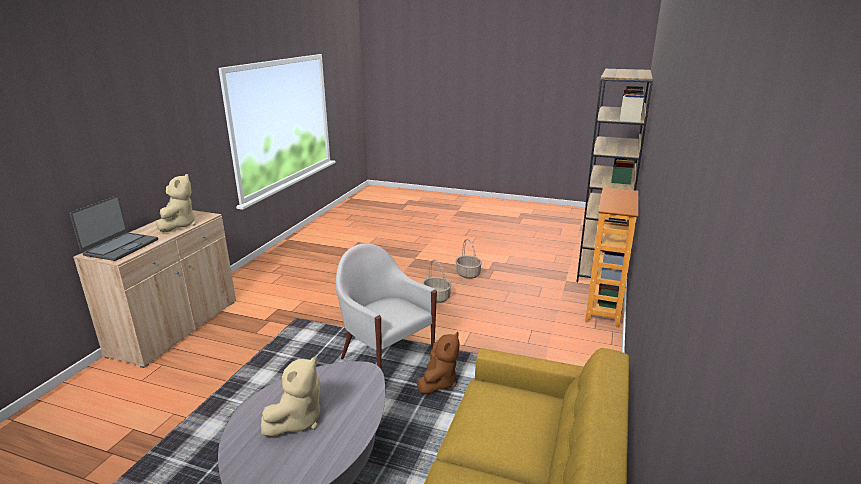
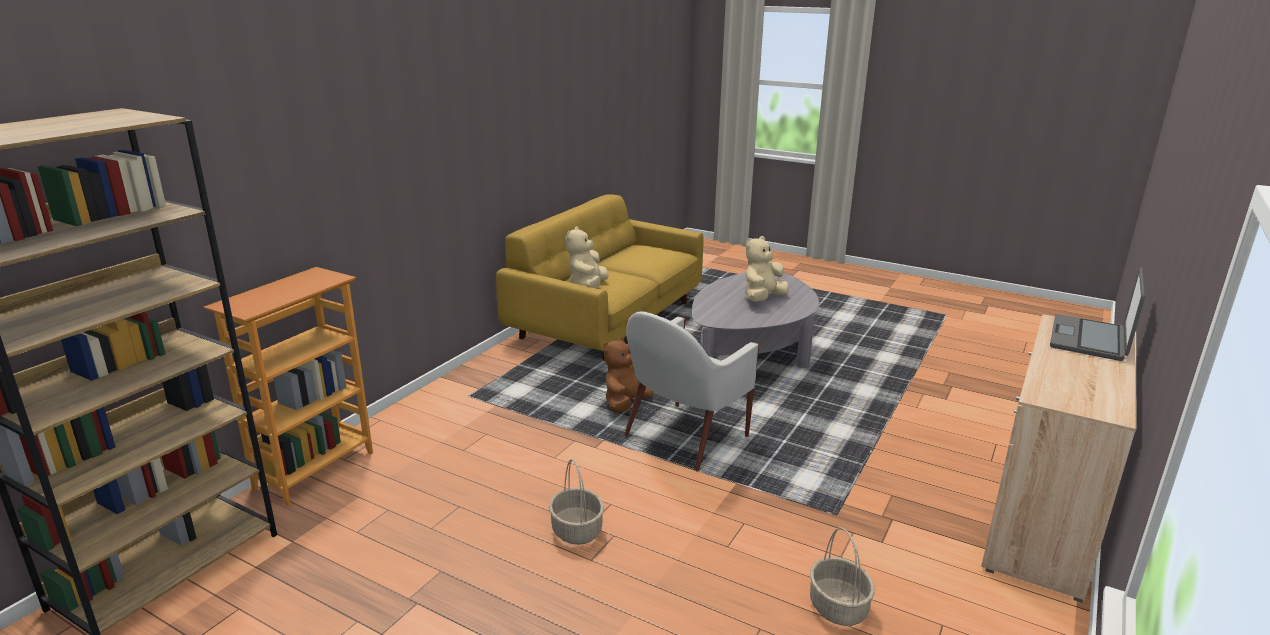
camera: 170 degrees left, 0 degrees up
(179, 225) = (1063, 376): beige plush toy -> beige plush toy (587, 287)
(386, 357) = (684, 437): white armchair -> white armchair turned 75 degrees clockwise
(468, 274) = (475, 591): basket -> basket (837, 606)

